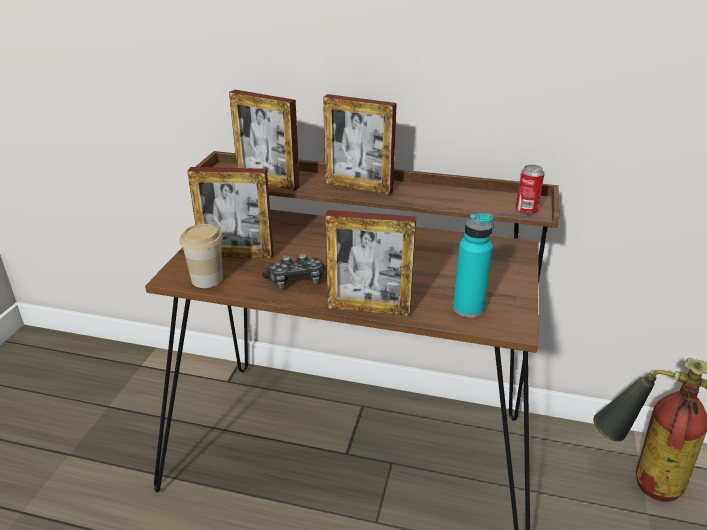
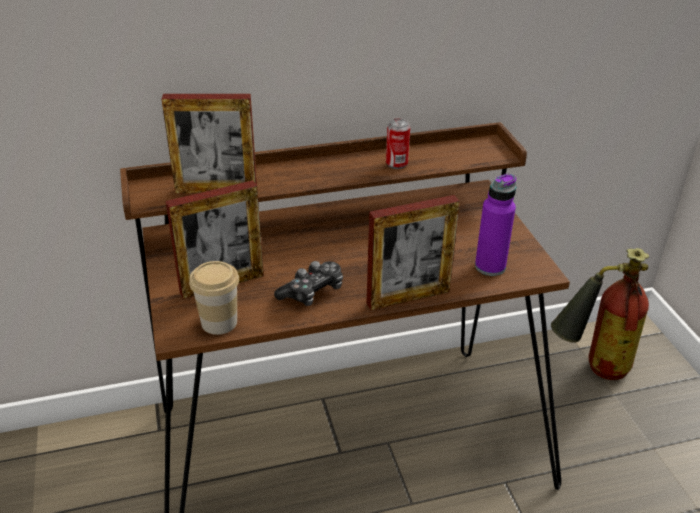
camera: 30 degrees left, 5 degrees up
(358, 187) = (317, 171): picture frame -> none
(468, 308) = (490, 267): turquoise bottle -> purple bottle
(526, 210) = (490, 155): can -> can (396, 164)

